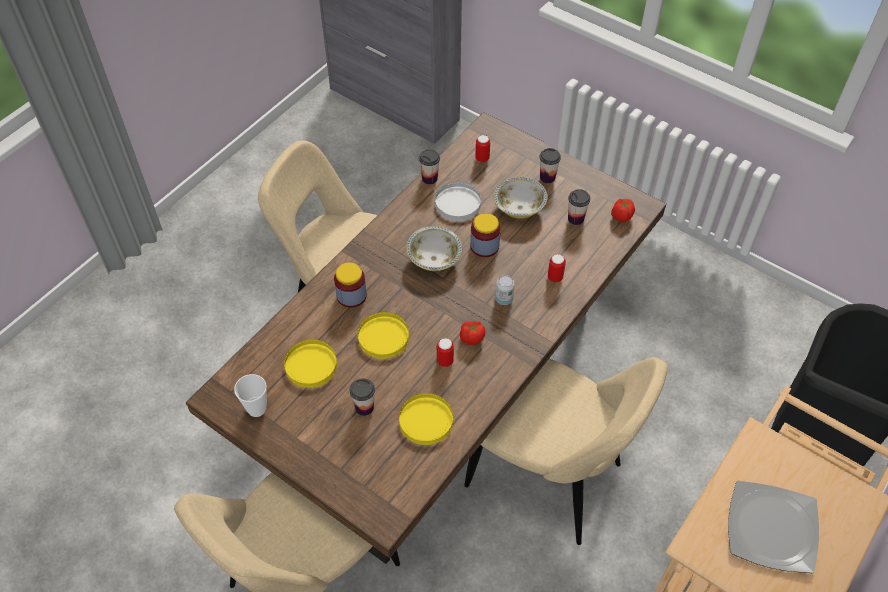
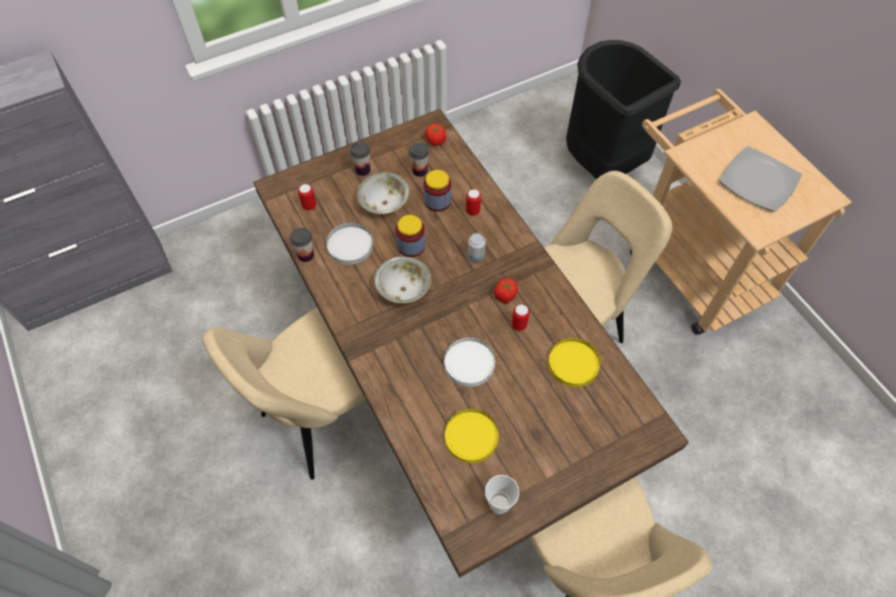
camera: 65 degrees left, 5 degrees up
(351, 295) = (408, 372): jar -> jar (437, 201)
(364, 407) = (539, 407): cup -> none
(384, 337) = (469, 363): yellow plate -> white plate

